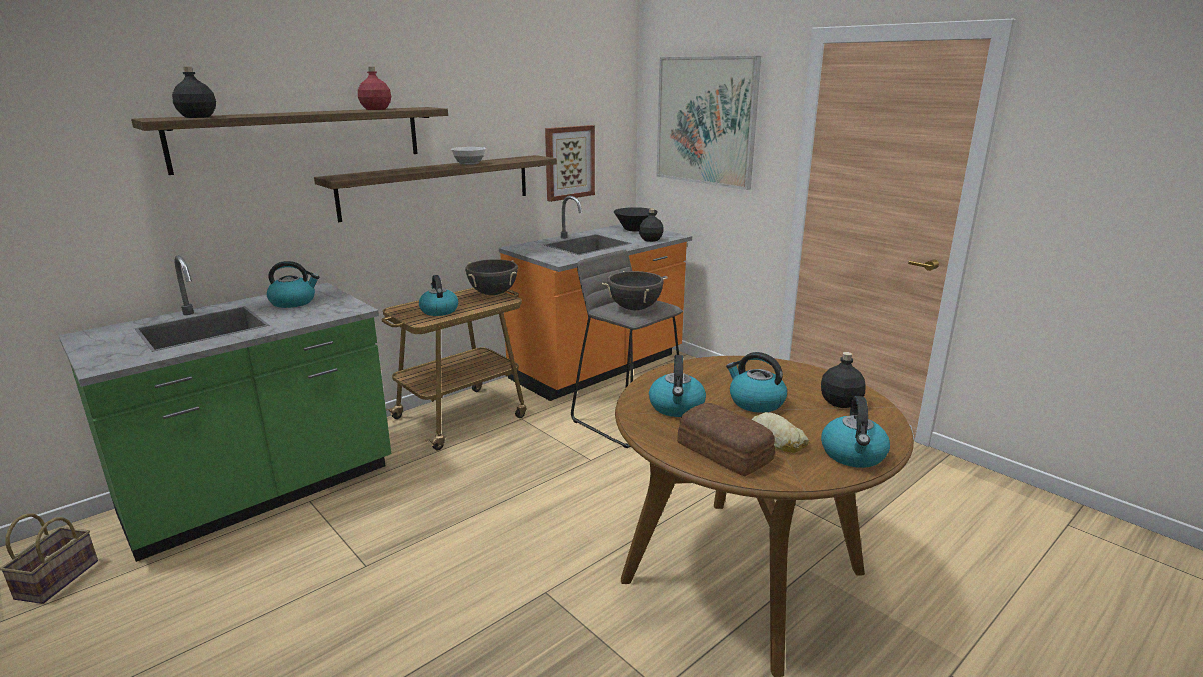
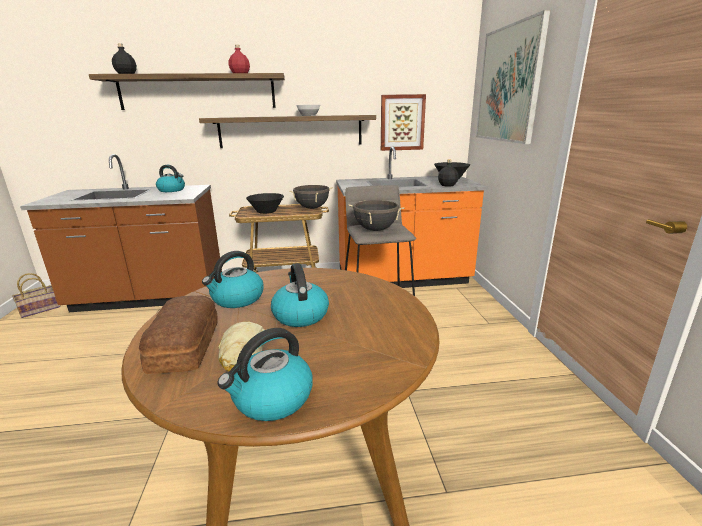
camera: 35 degrees right, 0 degrees up
(262, 493) = (149, 298): green counter -> brown counter
(439, 310) = (266, 212): kettle -> black bowl
(840, 402) = (373, 341): black bottle -> none

